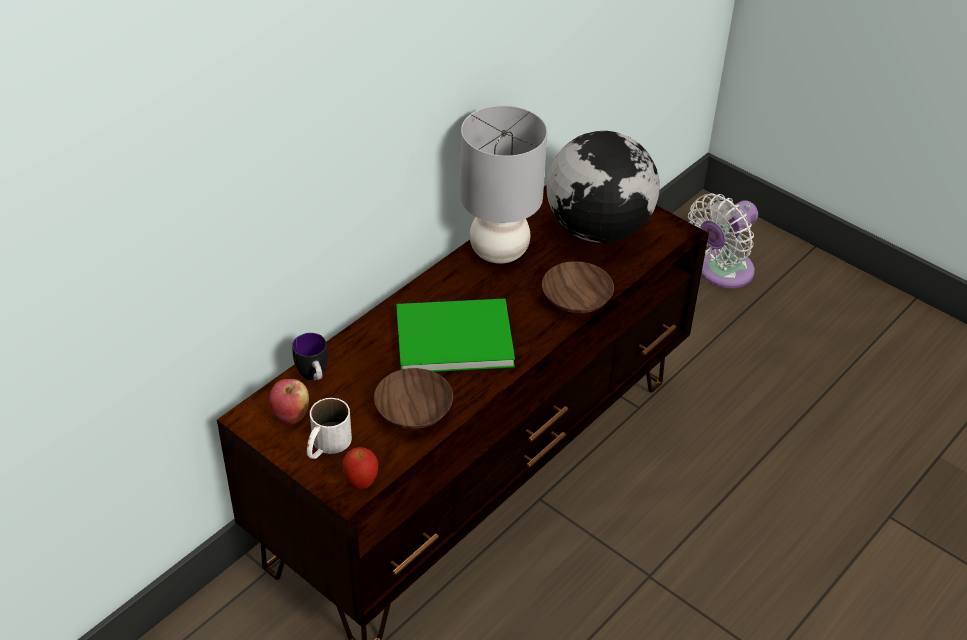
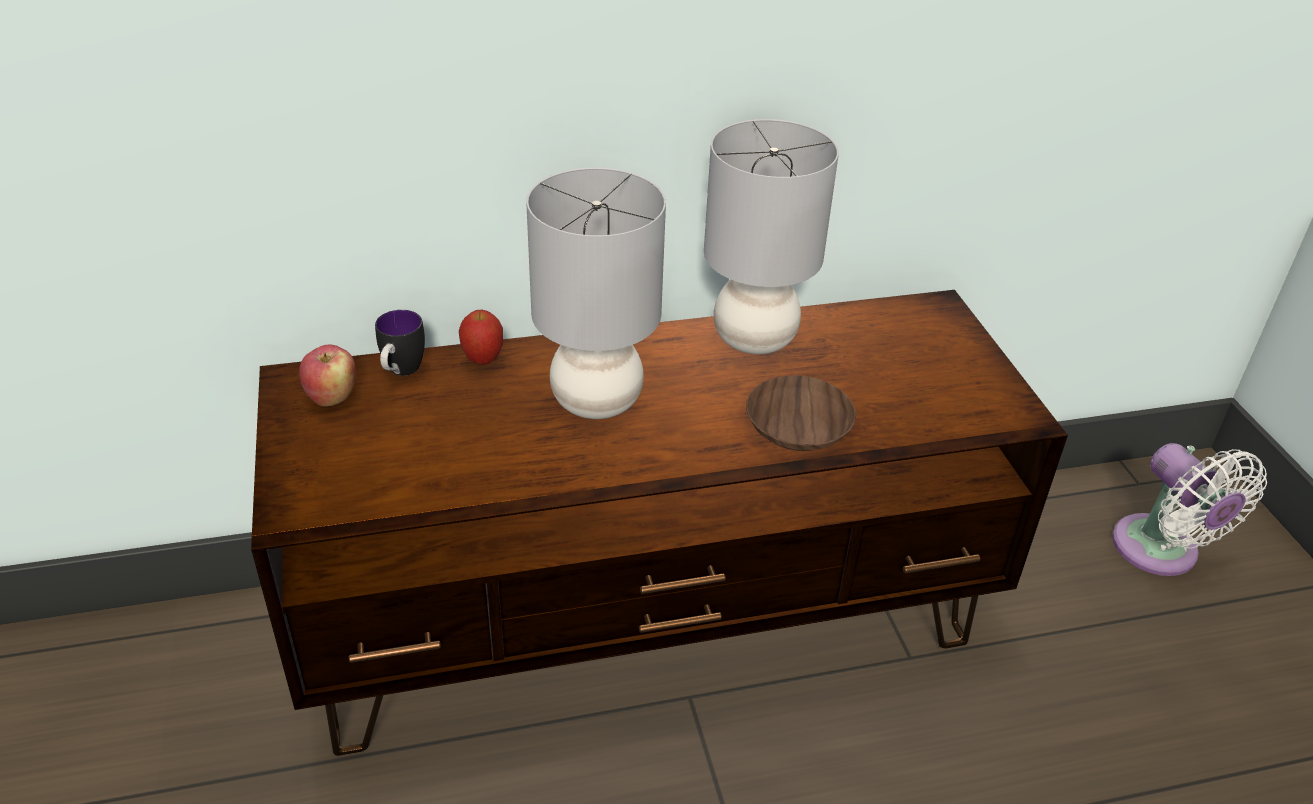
camera: 35 degrees right, 5 degrees down
(326, 445) = (328, 446): white mug -> none
(361, 482) = (316, 504): apple -> apple (483, 359)
(413, 409) = (465, 456): brown bowl -> none
(450, 336) = (596, 400): green book -> grey table lamp
(598, 228) = (909, 367): globe -> none
(721, 272) = (1161, 552): white fan -> white fan turned 105 degrees counterclockwise

